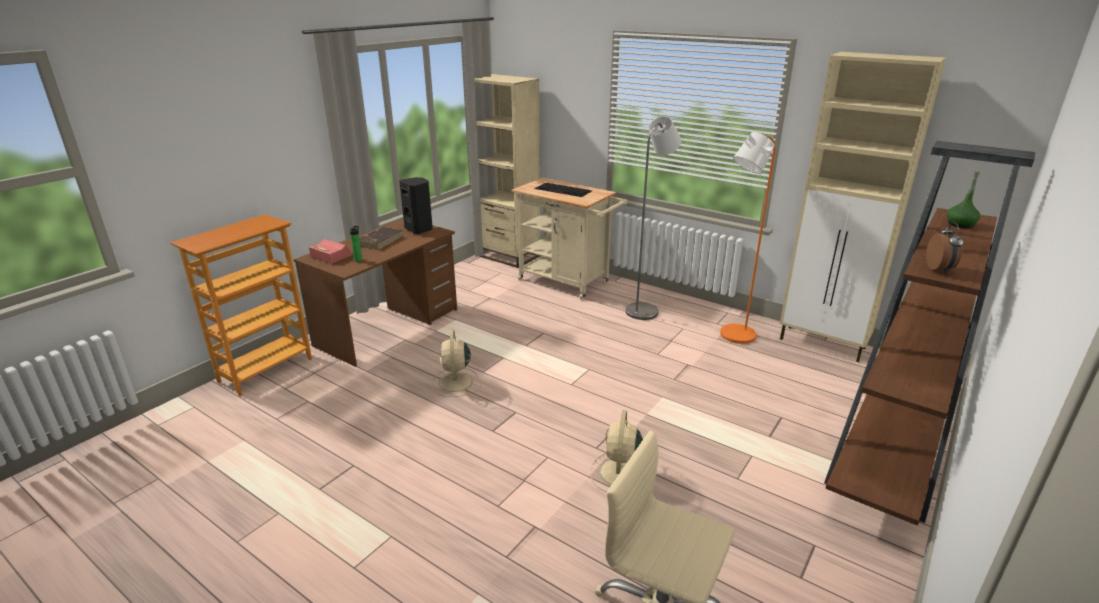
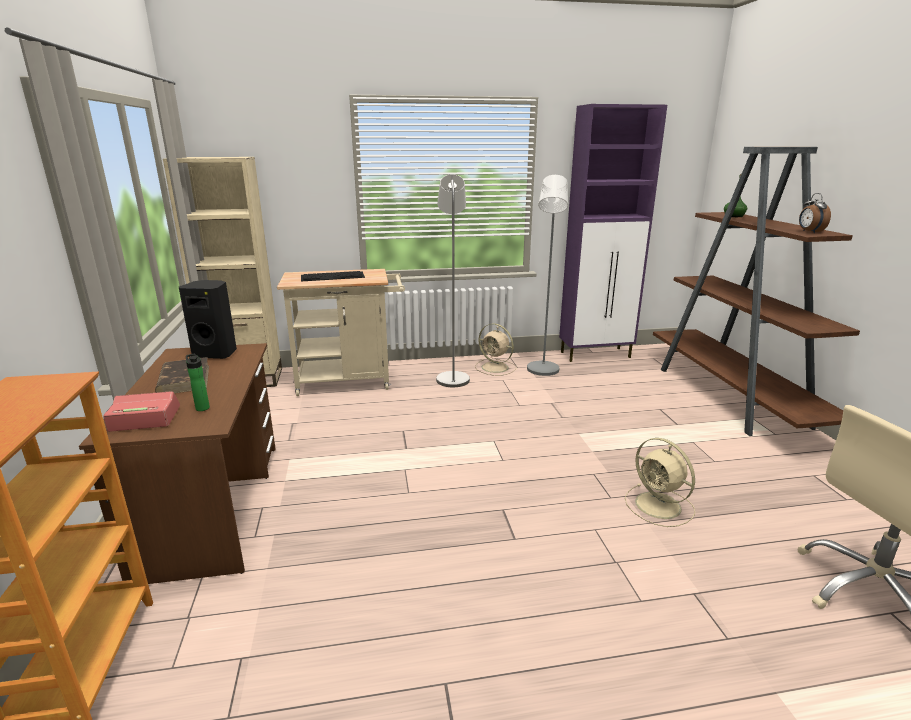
camera: 45 degrees left, 5 degrees down
(455, 383) = (400, 518): beige fan -> beige fan (496, 368)
(733, 336) = (542, 371): orange floor lamp -> grey floor lamp
(823, 344) = (596, 355): beige cabinet -> purple cabinet
(940, 269) = (809, 232): alarm clock -> alarm clock turned 150 degrees counterclockwise

